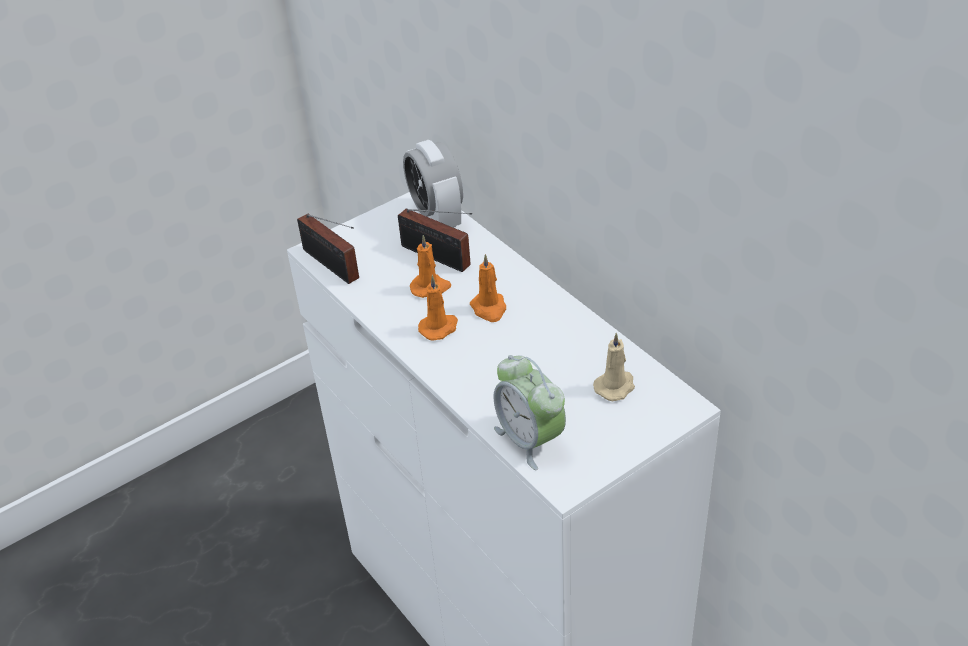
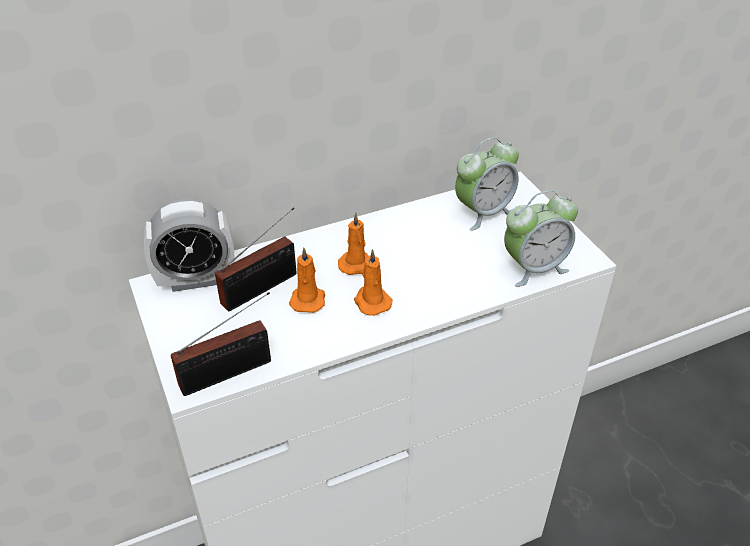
camera: 80 degrees left, 0 degrees up
(615, 386) = (483, 212): beige candle -> alarm clock

